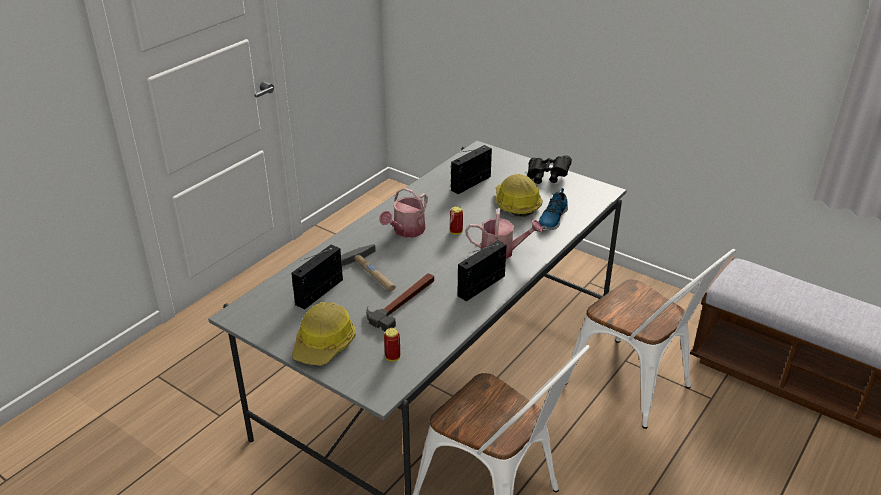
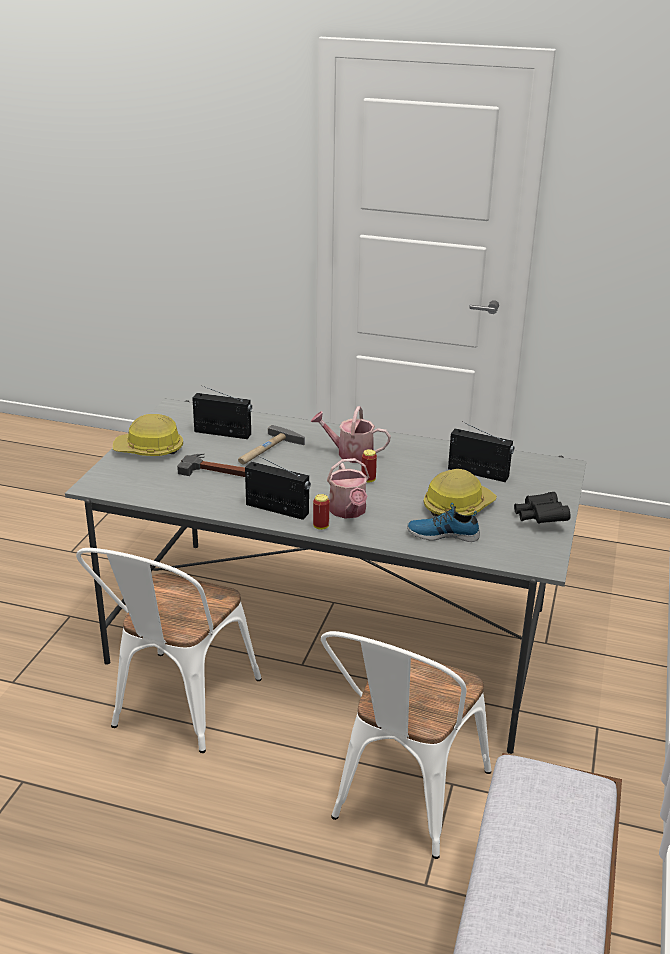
camera: 70 degrees right, 5 degrees down
(392, 357) = (143, 483): can -> can (321, 526)

